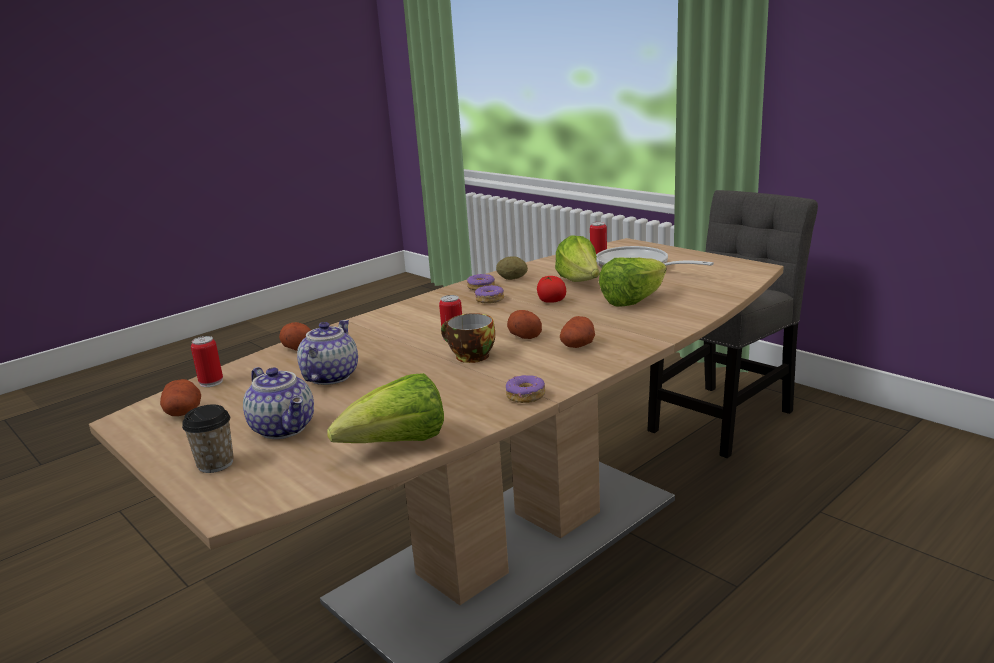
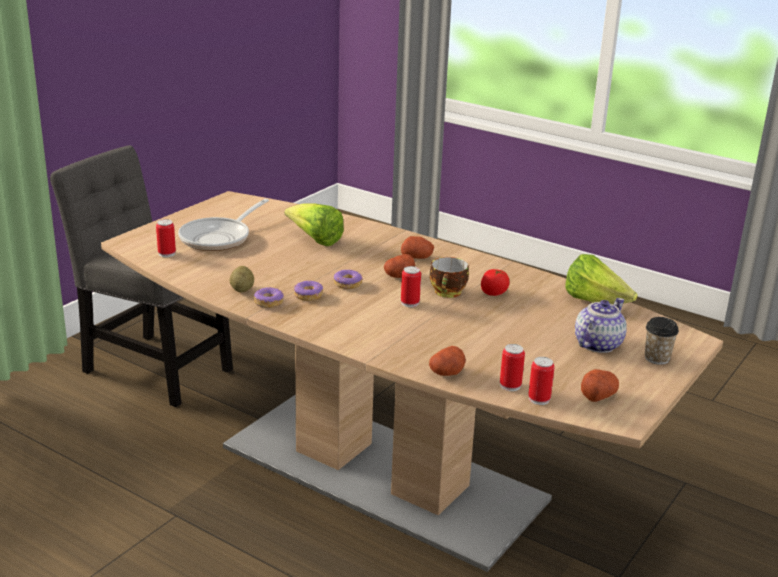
camera: 105 degrees left, 5 degrees up
(248, 372) = (510, 385): none -> can
(330, 376) = (505, 344): teapot -> none
(525, 396) = (509, 270): donut -> donut (348, 284)
(551, 301) = (315, 269): tomato -> tomato (494, 293)
(580, 282) = (261, 259): lettuce -> none

